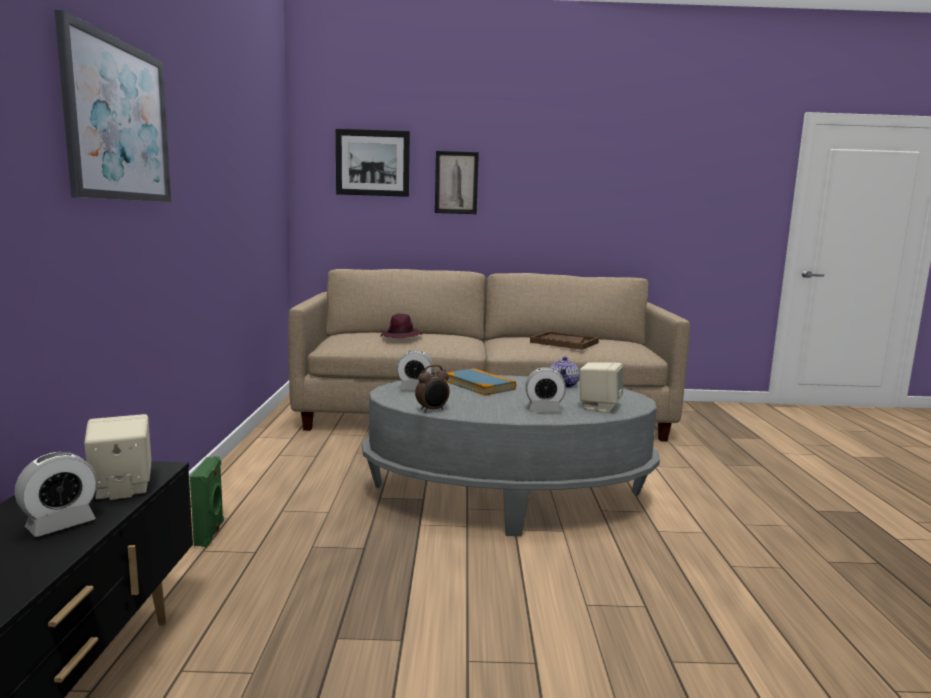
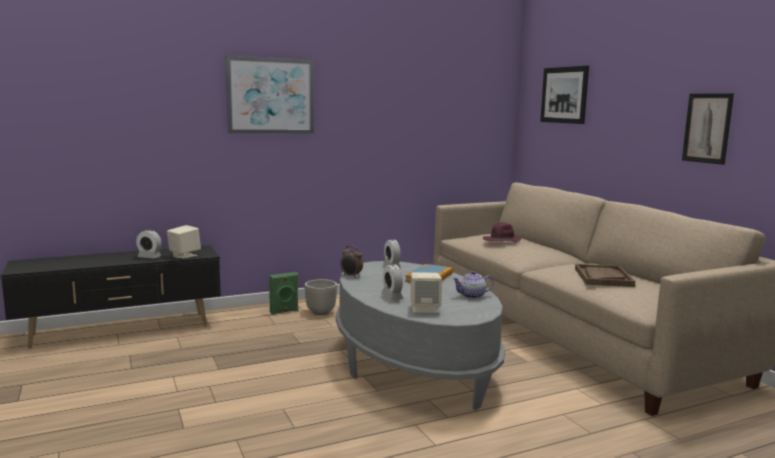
camera: 65 degrees right, 0 degrees up
(258, 507) = (321, 312): none -> grey planter
(456, 182) = (618, 111): picture -> picture (707, 128)

